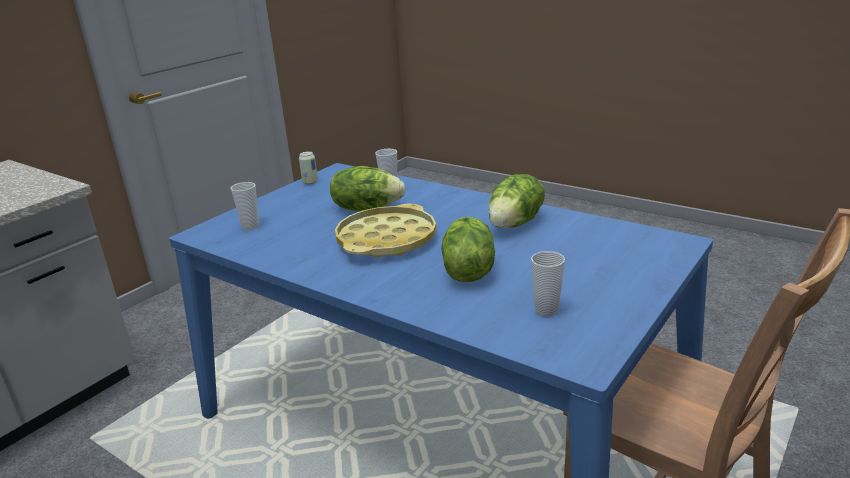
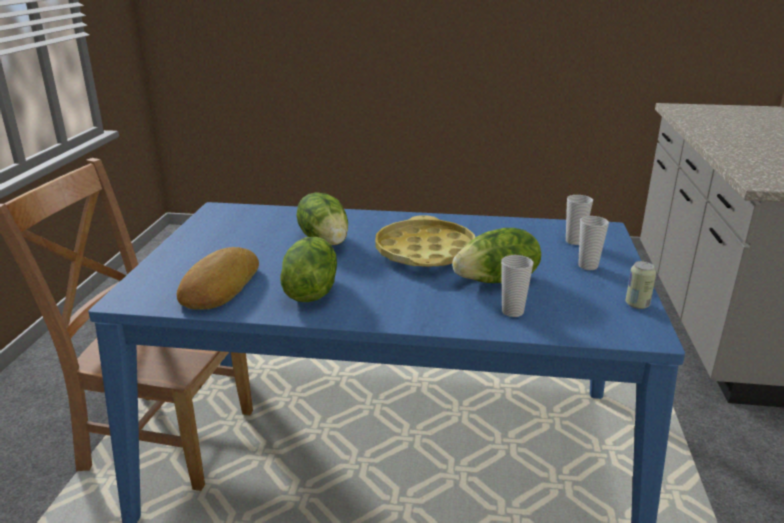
camera: 150 degrees right, 0 degrees up
(546, 310) = (249, 227): cup -> cup (588, 266)
(595, 239) = (218, 287): none -> bread

